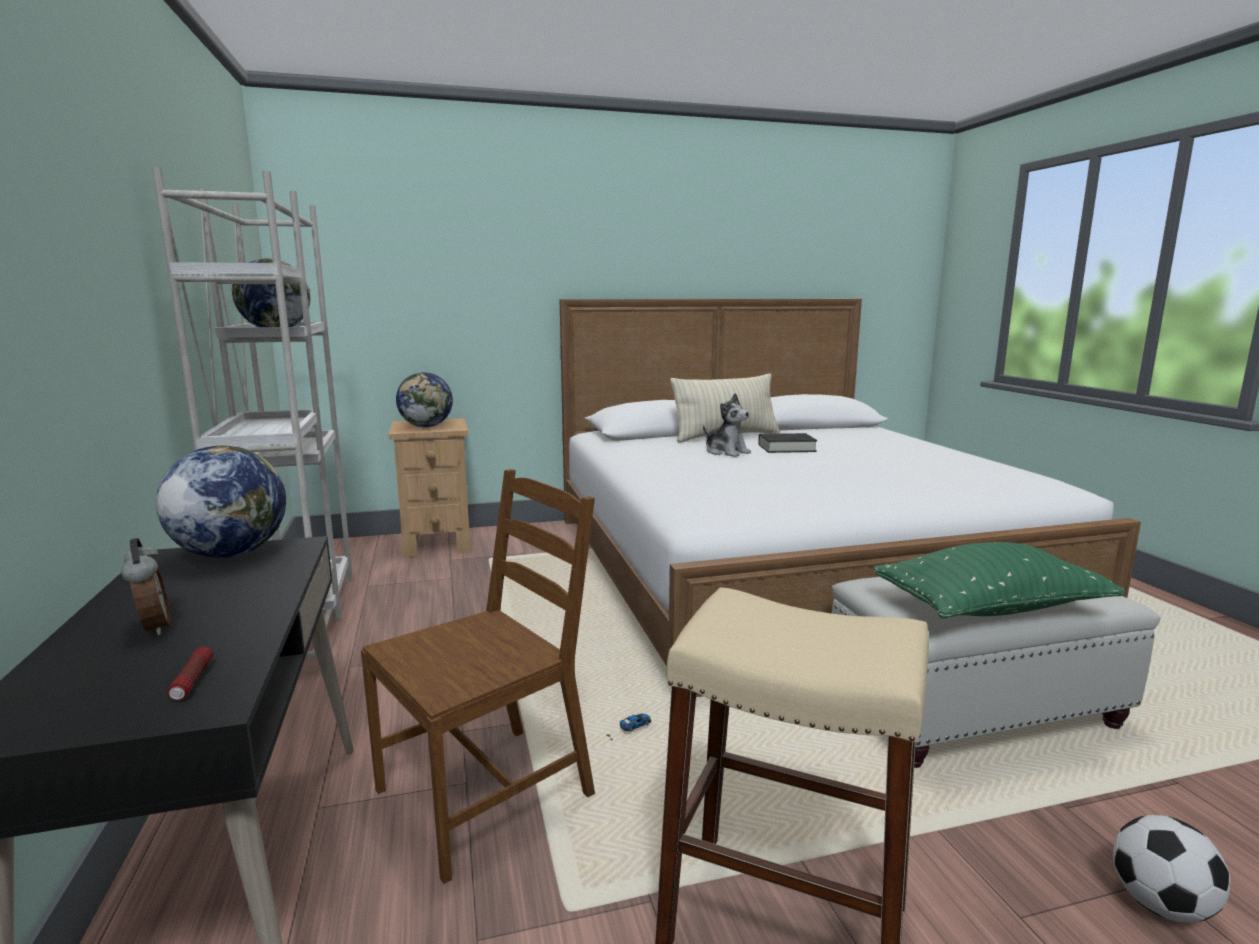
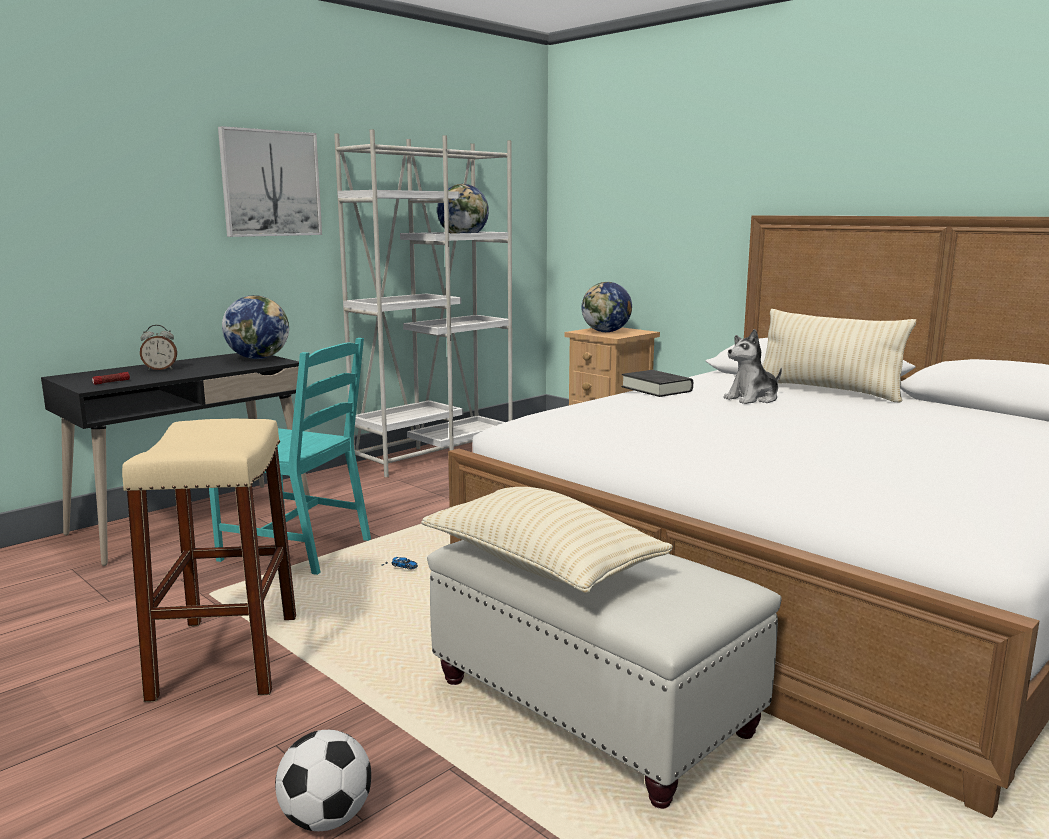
camera: 60 degrees right, 0 degrees up
(105, 245) = (270, 183): none -> picture
(153, 628) = (160, 369): alarm clock -> alarm clock turned 45 degrees clockwise
(487, 793) = (298, 549): brown chair -> turquoise chair
(726, 452) = (752, 399): plush toy -> plush toy turned 45 degrees clockwise
(786, 448) = (830, 412): black book -> black book (656, 389)
(990, 608) = (541, 566): green pillow -> beige pillow

